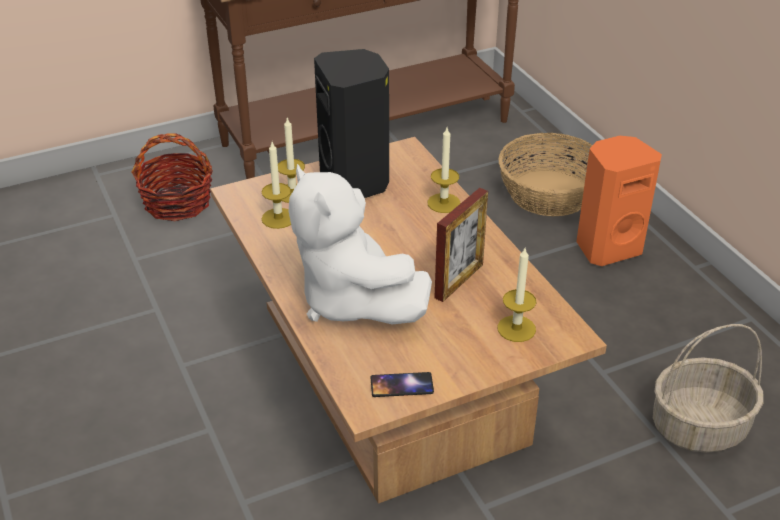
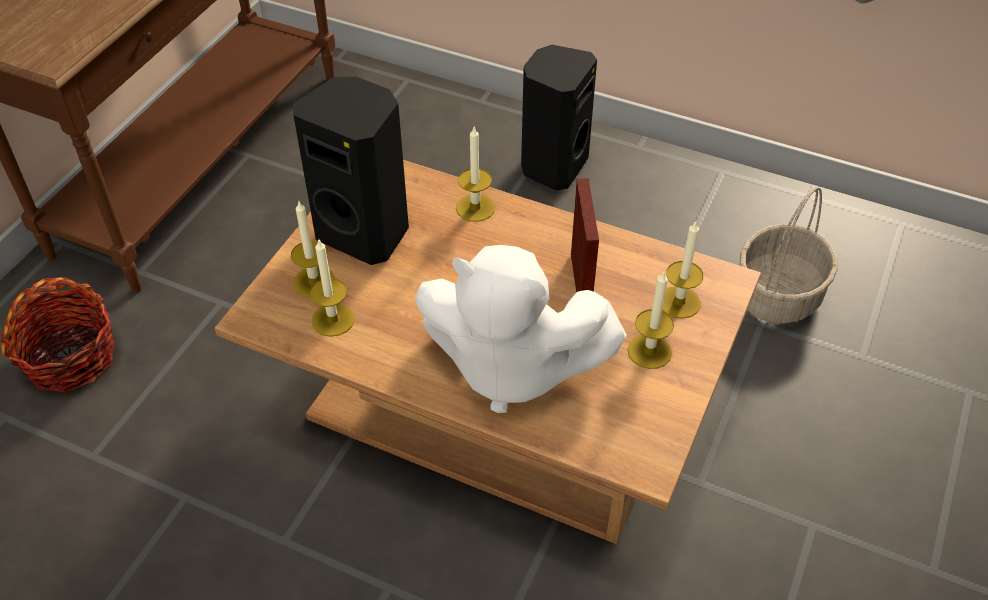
camera: 40 degrees left, 10 degrees up
(402, 385) = (652, 424): phone -> none
(456, 344) = (649, 351): none -> candle
(549, 193) = (449, 136): basket -> none
(607, 247) = (552, 166): orange speaker -> black speaker

